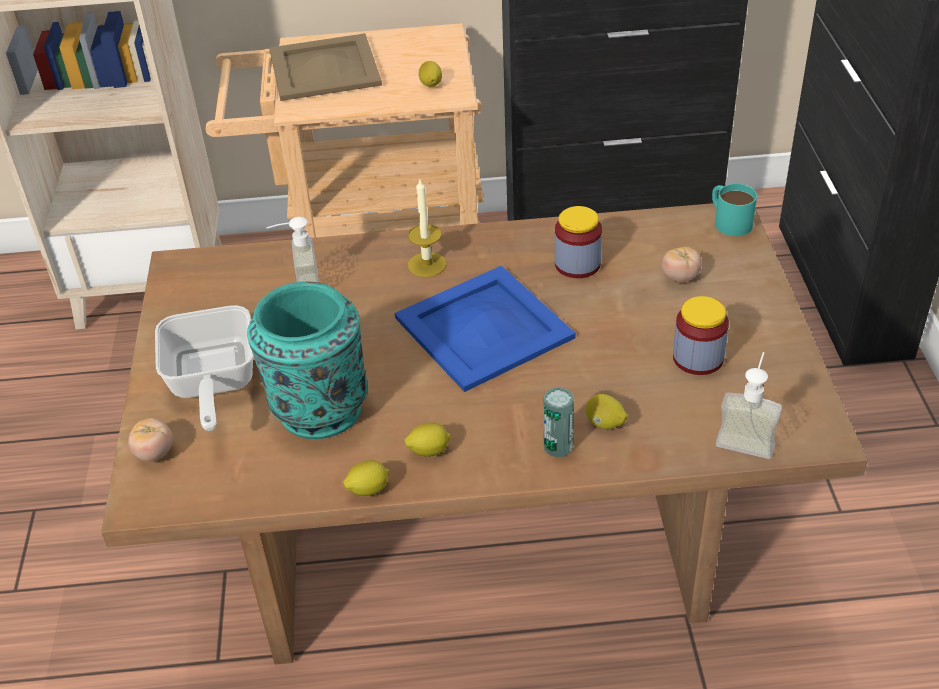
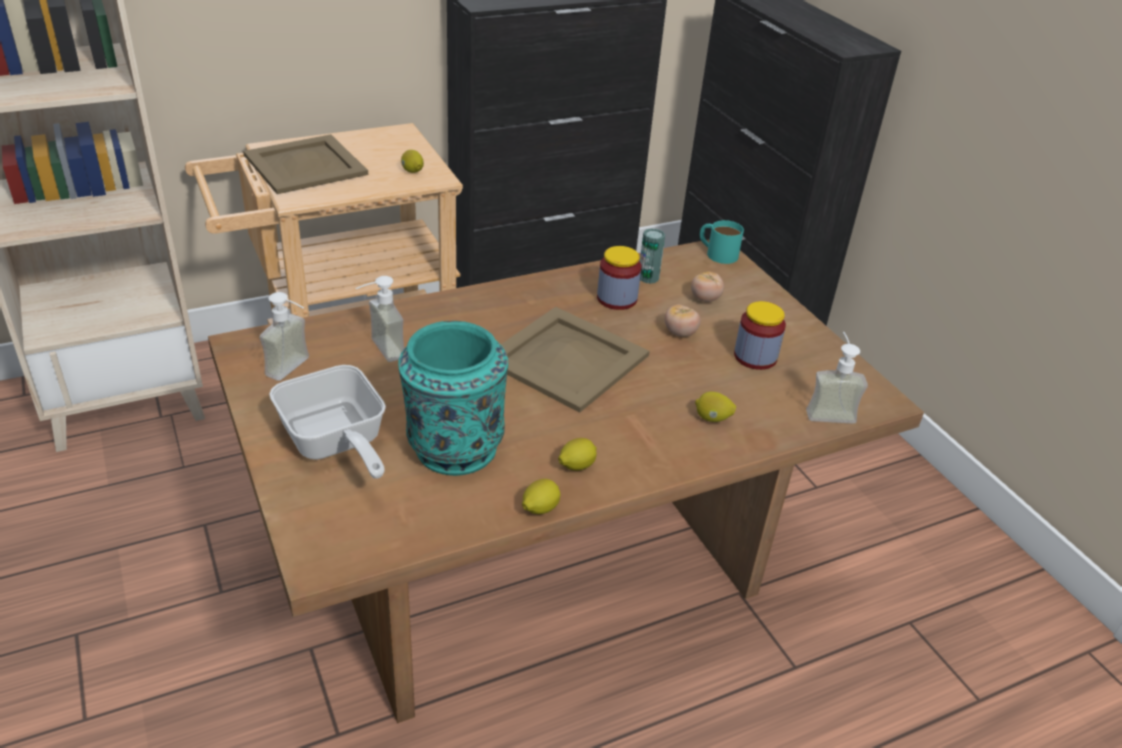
camera: 25 degrees left, 5 degrees down
(154, 453) = (309, 515): tomato -> tomato (680, 333)
(212, 299) = (295, 370): none -> soap dispenser
(427, 264) = (487, 314): candle -> none
(482, 327) = (565, 358): blue tray -> beige tray
(558, 446) = (685, 443): can -> can (648, 277)

